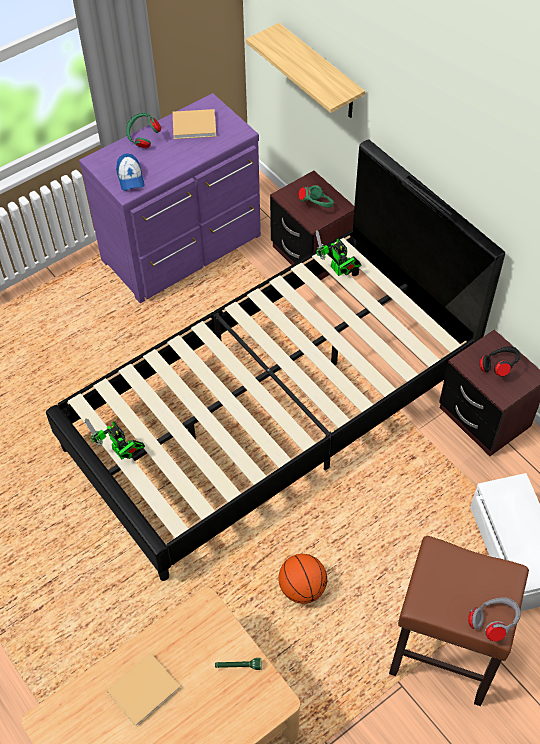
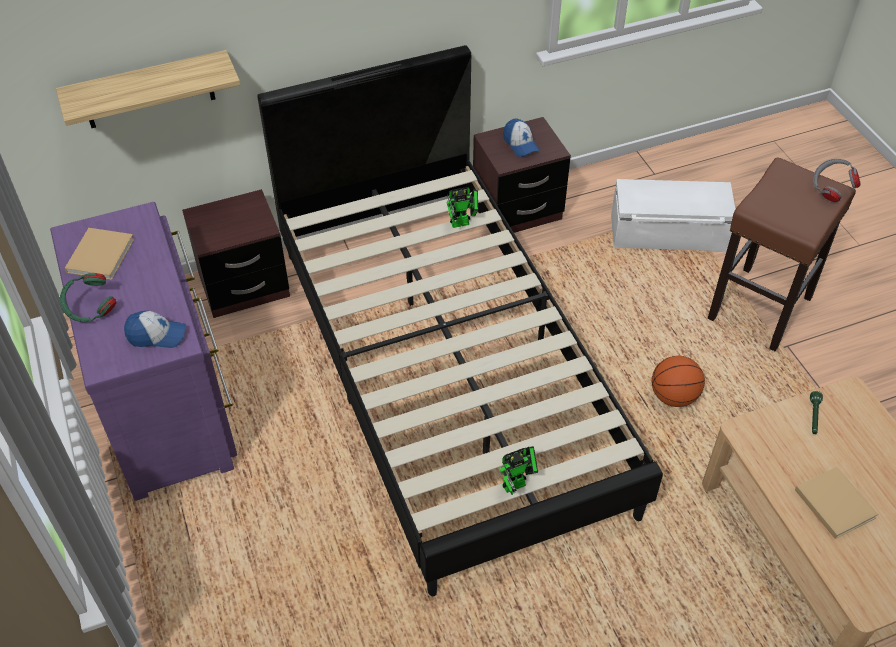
camera: 75 degrees left, 5 degrees down
(317, 206) = (241, 219): green headphones -> none
(339, 271) = (333, 234): toy robot -> toy robot (463, 223)
(498, 367) = (520, 144): black headphones -> cap

